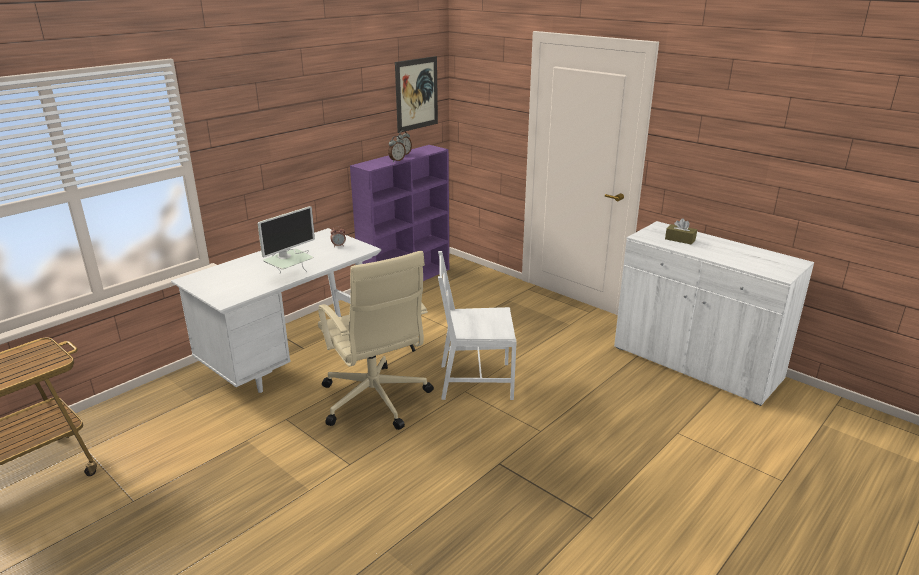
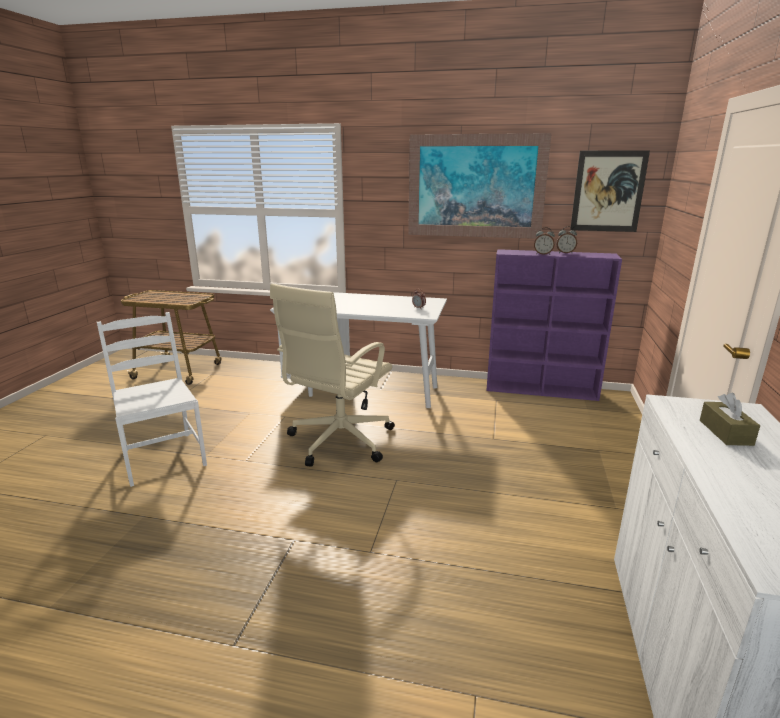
camera: 60 degrees right, 5 degrees down
(290, 278) = (341, 310): monitor -> none
(323, 108) = (475, 186): none -> picture
(475, 381) = (419, 480): white chair -> white chair (162, 457)

